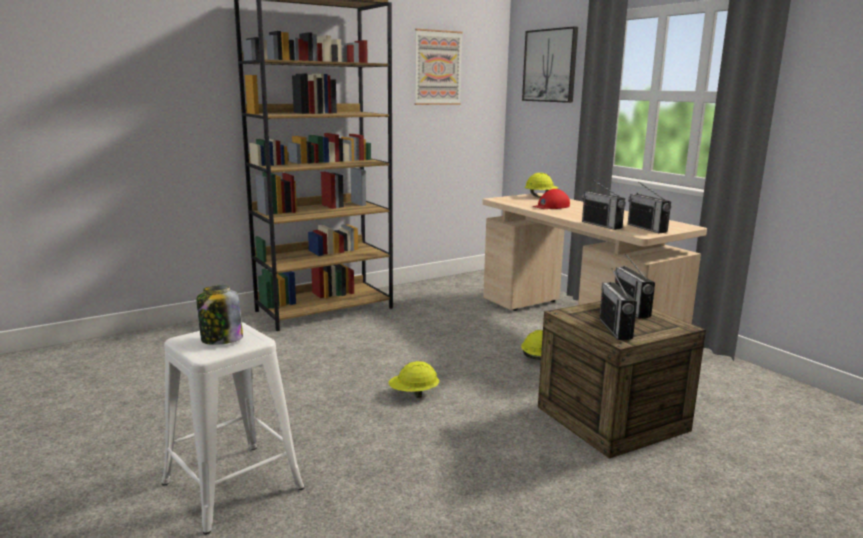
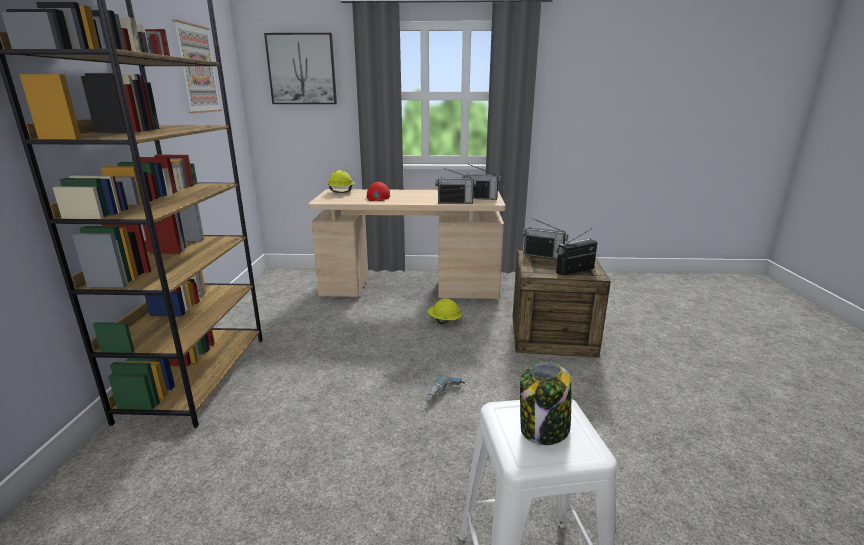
camera: 55 degrees left, 5 degrees up
(413, 394) = (444, 395): yellow hard hat -> power drill
(615, 329) = (575, 270): radio -> radio turned 120 degrees clockwise

